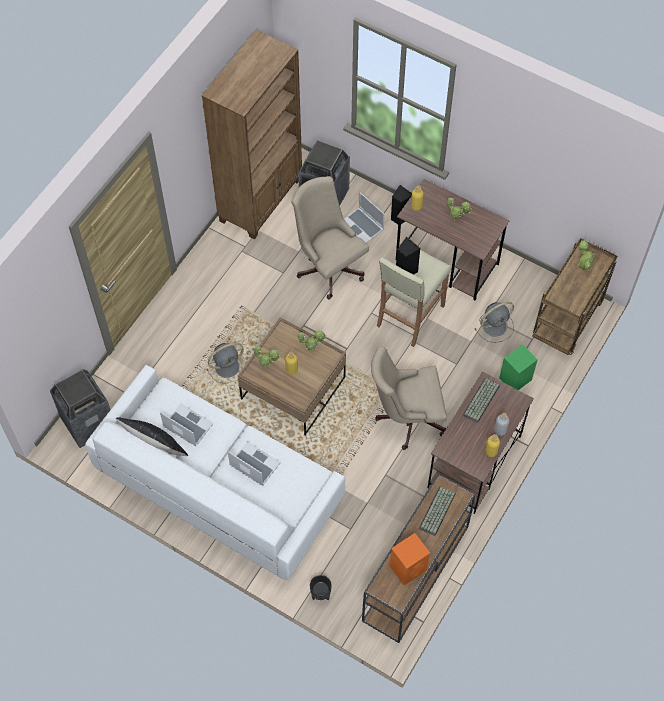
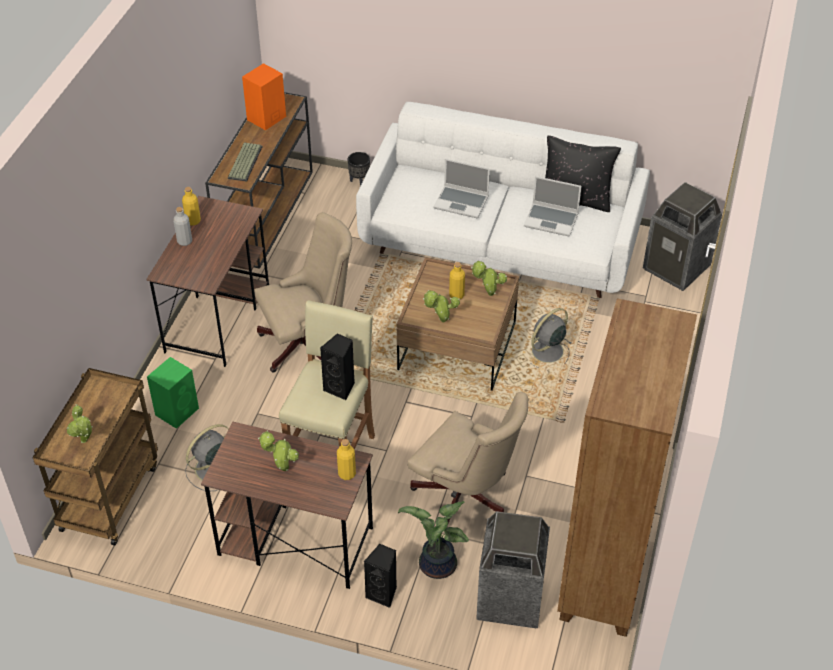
camera: 165 degrees right, 15 degrees down
(362, 226) = (435, 566): laptop -> potted plant
(481, 401) = (211, 264): keyboard -> none

